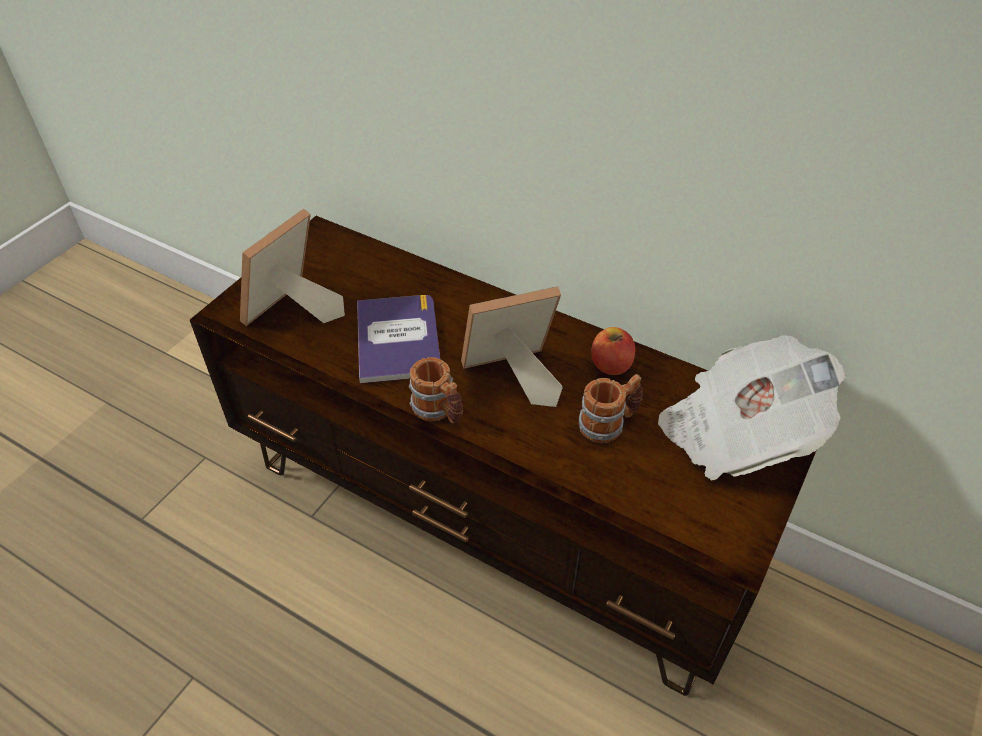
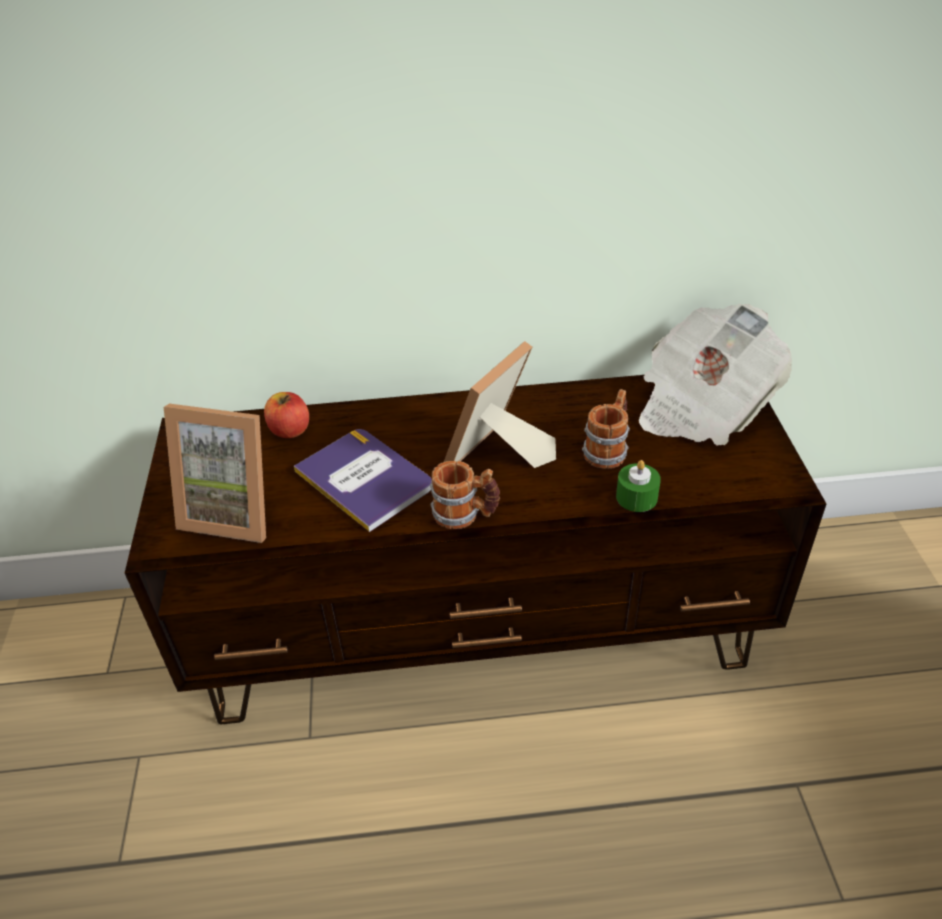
camera: 35 degrees left, 5 degrees down
(292, 313) = (235, 510): picture frame -> picture frame turned 75 degrees counterclockwise
(587, 479) = (636, 497): none -> green candle
(611, 365) = (564, 407): apple -> apple (290, 430)

